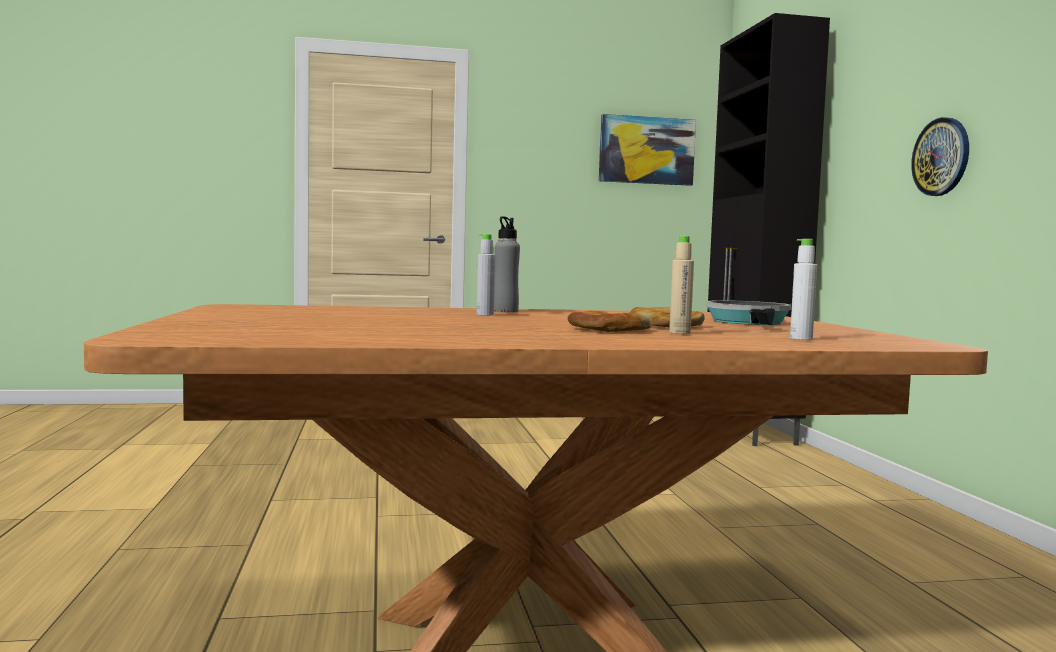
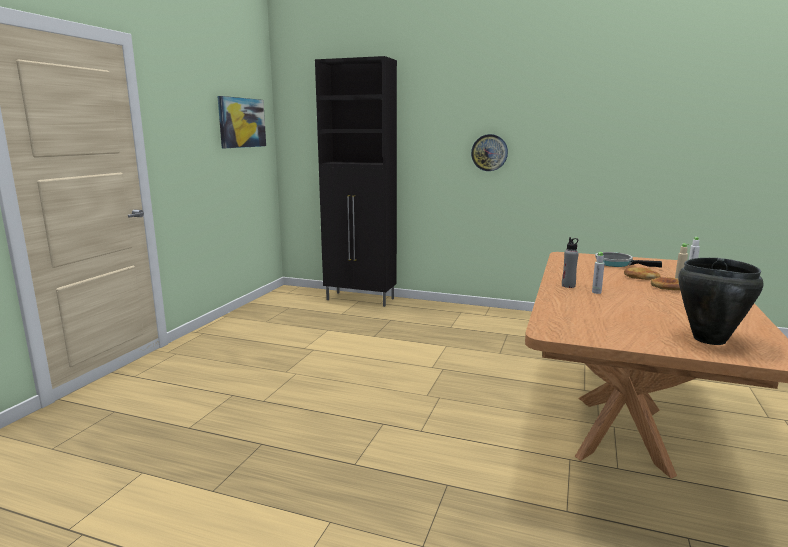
camera: 60 degrees left, 10 degrees up
(250, 327) = (708, 339): none -> black cooking pot

